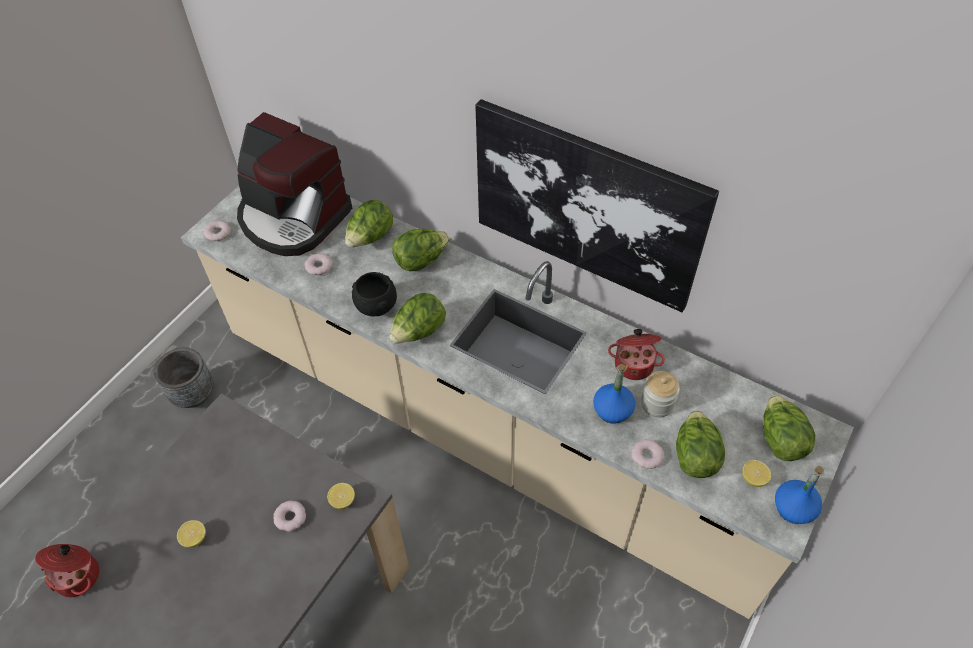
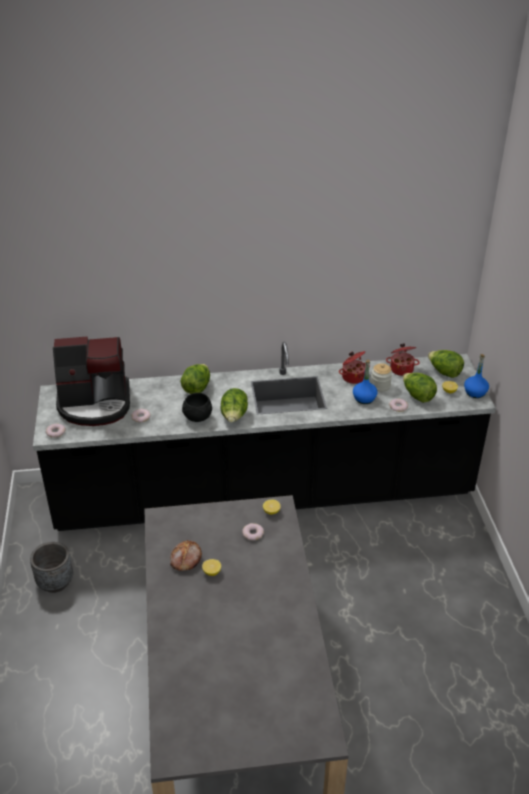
camera: 40 degrees left, 15 degrees down
(79, 575) = (166, 626): cooking pot -> cooking pot (401, 369)
(188, 497) = (185, 559): none -> bread
(370, 238) = (155, 391): lettuce -> none
(489, 429) = (264, 494): beige counter -> black counter
(586, 205) = (295, 297): picture -> none

